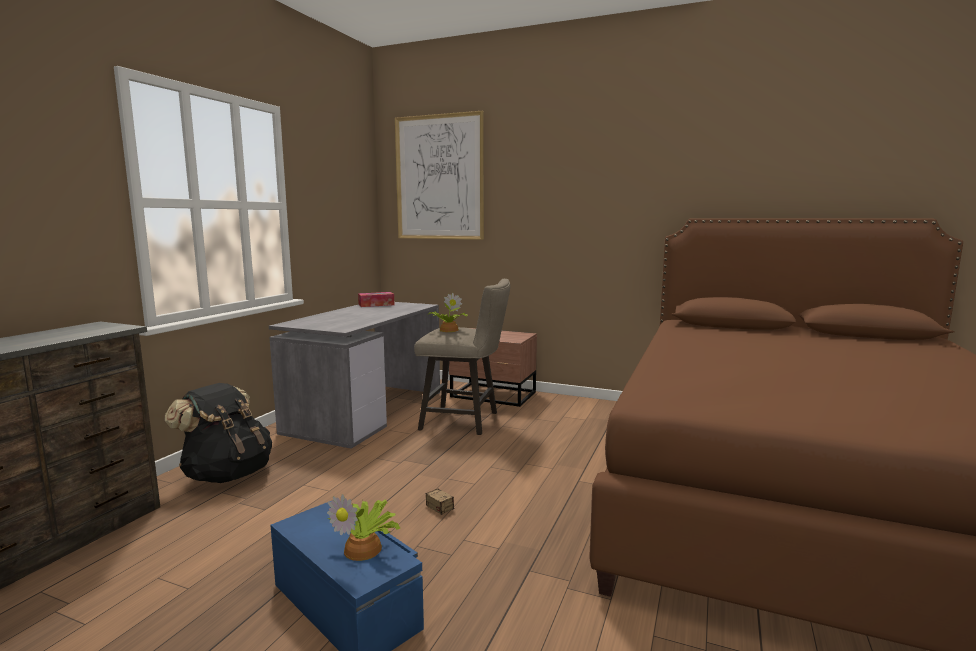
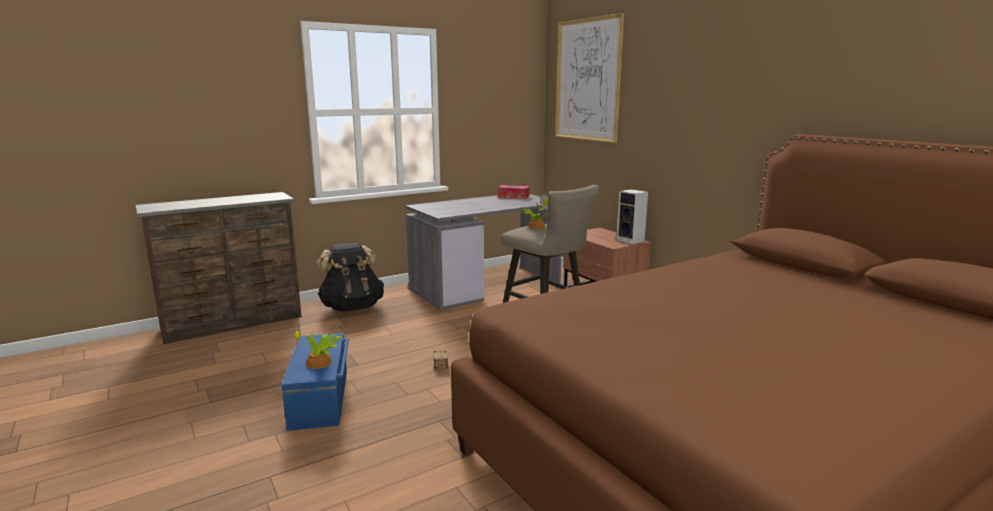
camera: 35 degrees right, 5 degrees up
(520, 334) = (631, 240): none -> speaker

